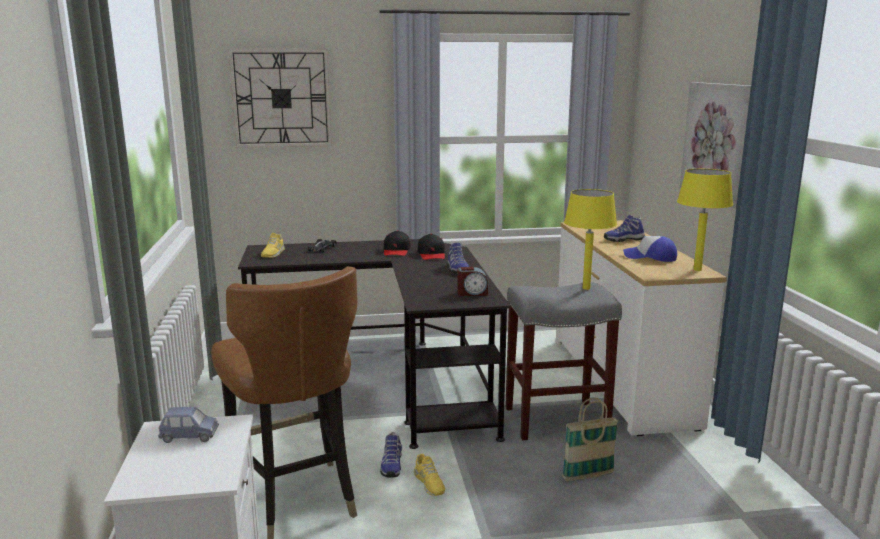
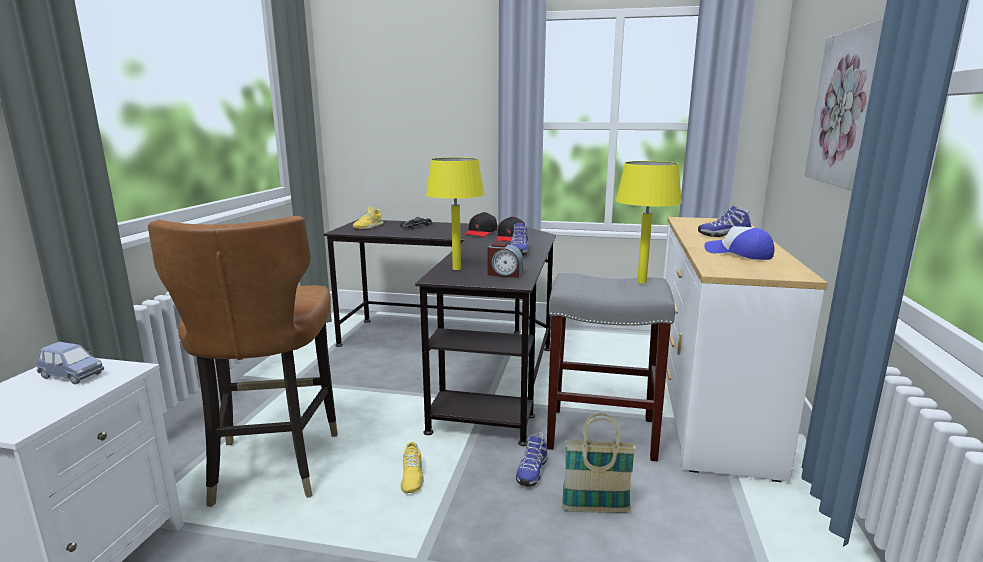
camera: 20 degrees right, 0 degrees up
(281, 98) = (397, 81): wall clock -> none
(391, 466) = (390, 449): shoe -> shoe (531, 471)
(698, 270) = (791, 271): yellow table lamp -> yellow table lamp (457, 269)

